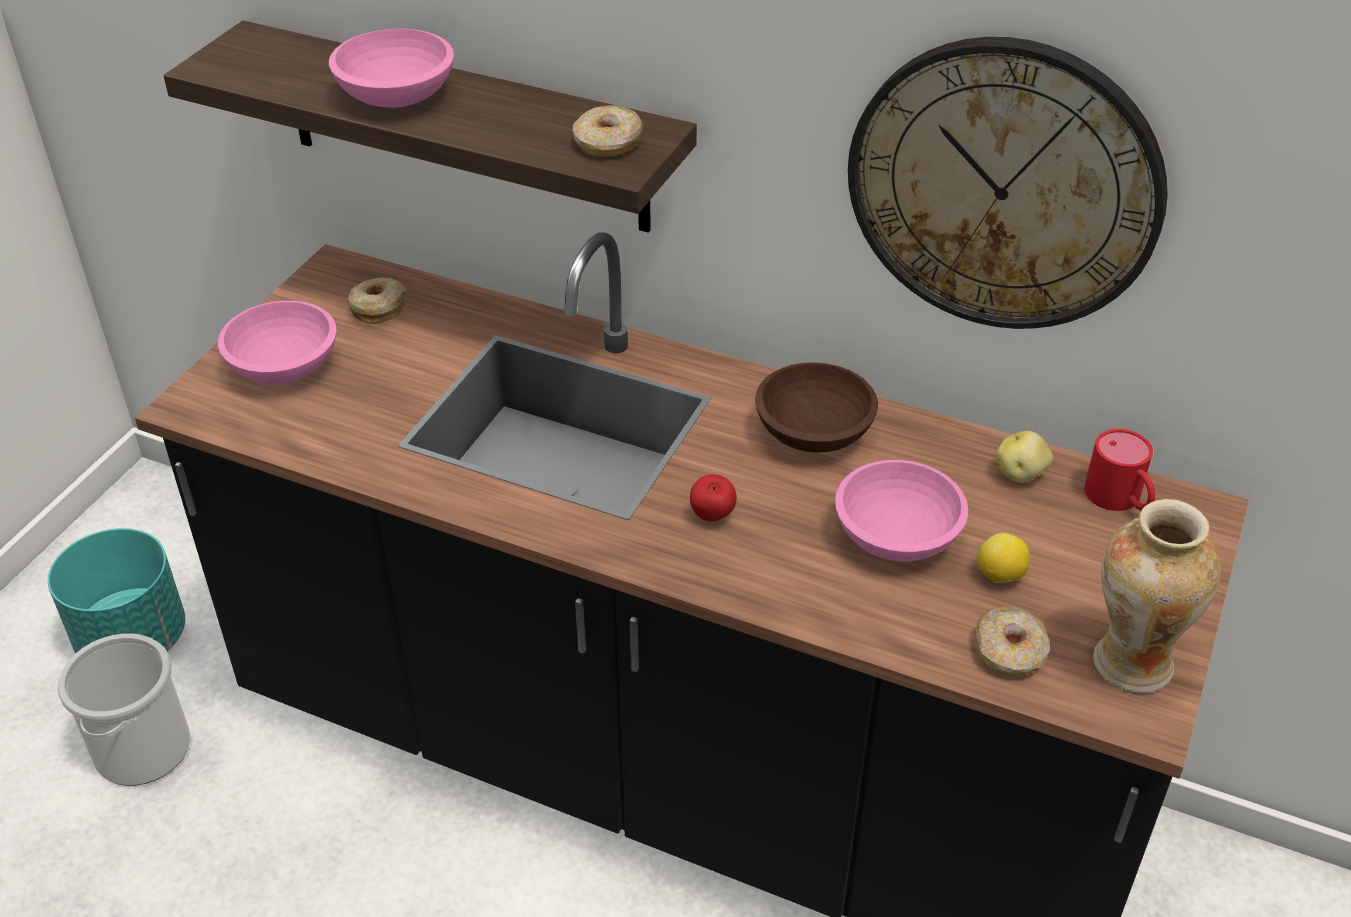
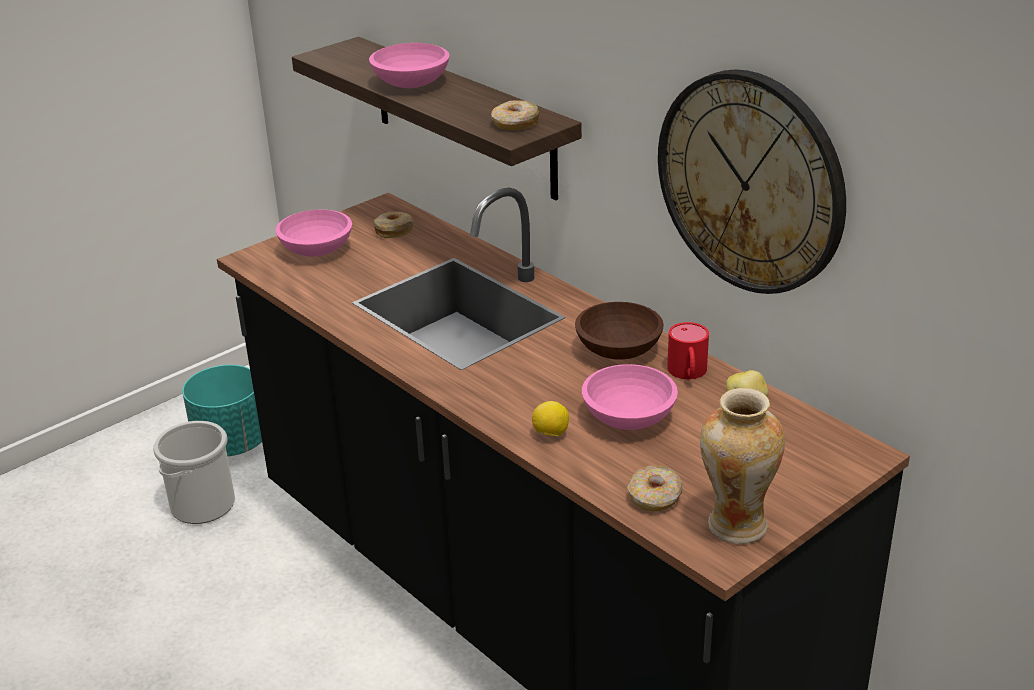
camera: 25 degrees right, 10 degrees down
(712, 517) = (515, 380): apple -> none
(1000, 576) = (683, 455): lemon -> lemon (550, 434)
(1120, 500) = (808, 433): red mug -> red mug (688, 373)

